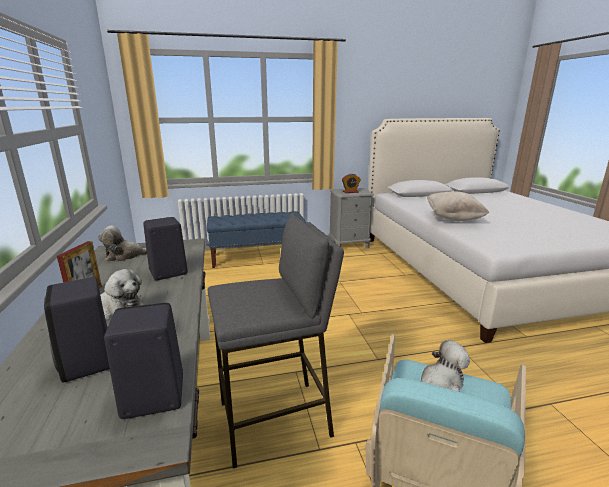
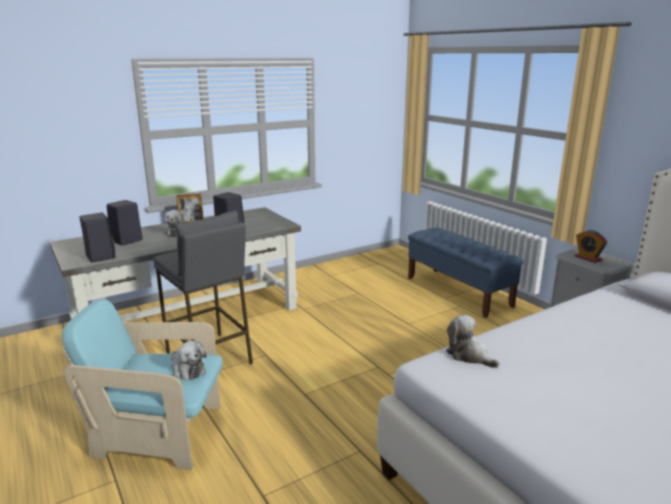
camera: 70 degrees right, 0 degrees up
(125, 256) = (251, 216): plush toy -> plush toy (469, 355)
(453, 219) = (547, 335): beige pillow -> none

